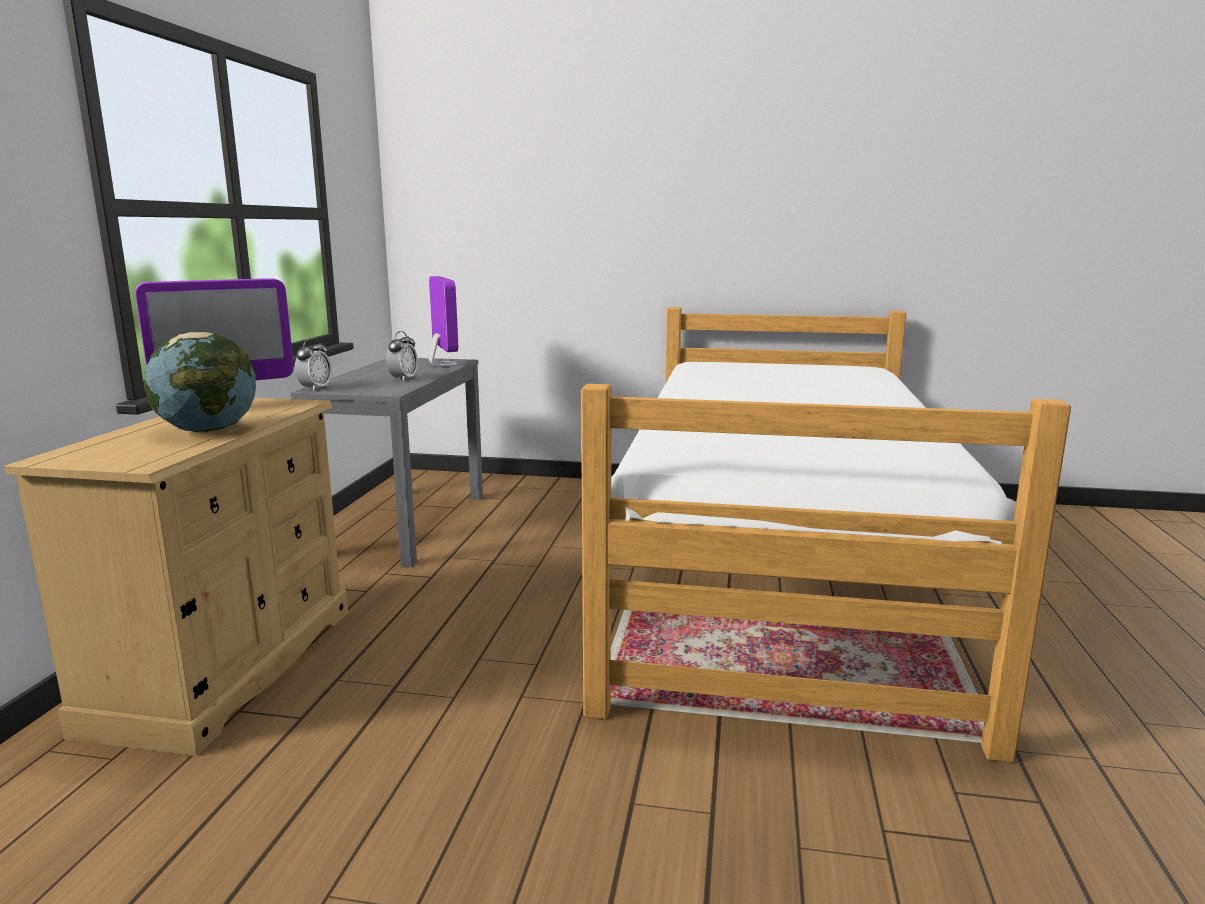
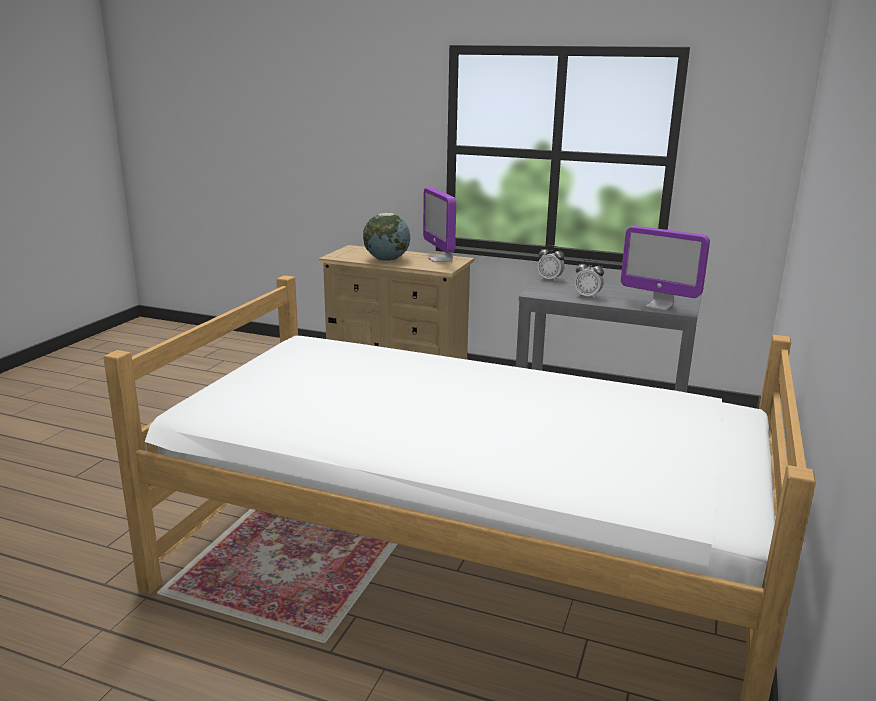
camera: 100 degrees right, 5 degrees up
(443, 365) = (658, 306): monitor -> monitor turned 45 degrees clockwise

